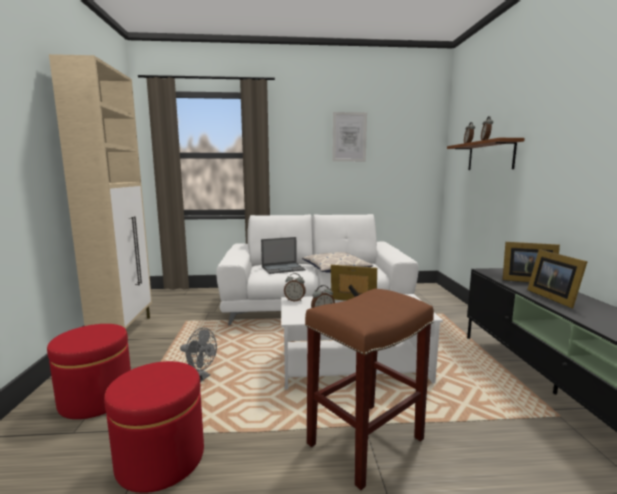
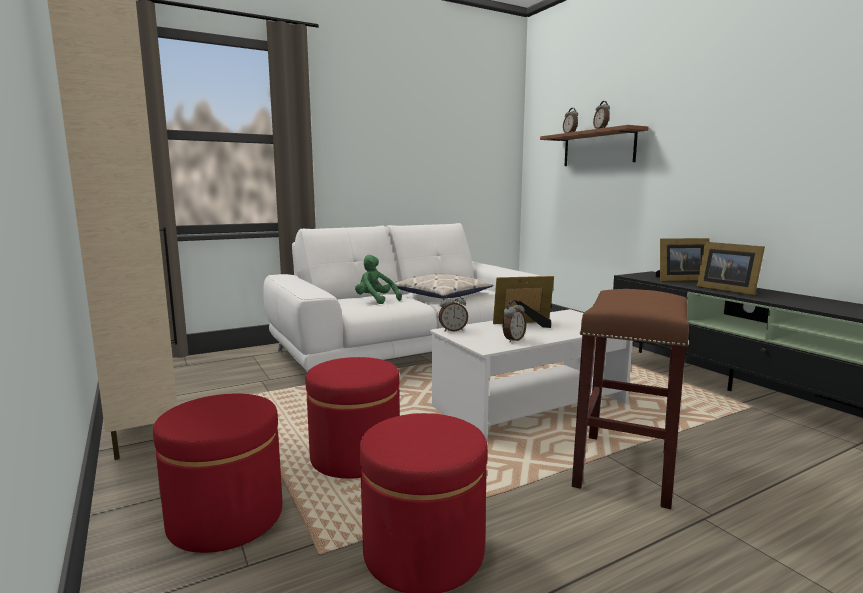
camera: 25 degrees left, 0 degrees up
(200, 377) = (355, 456): grey fan -> red ottoman
(283, 268) = (375, 300): laptop -> green plush toy
(349, 137) = (415, 120): picture -> none

